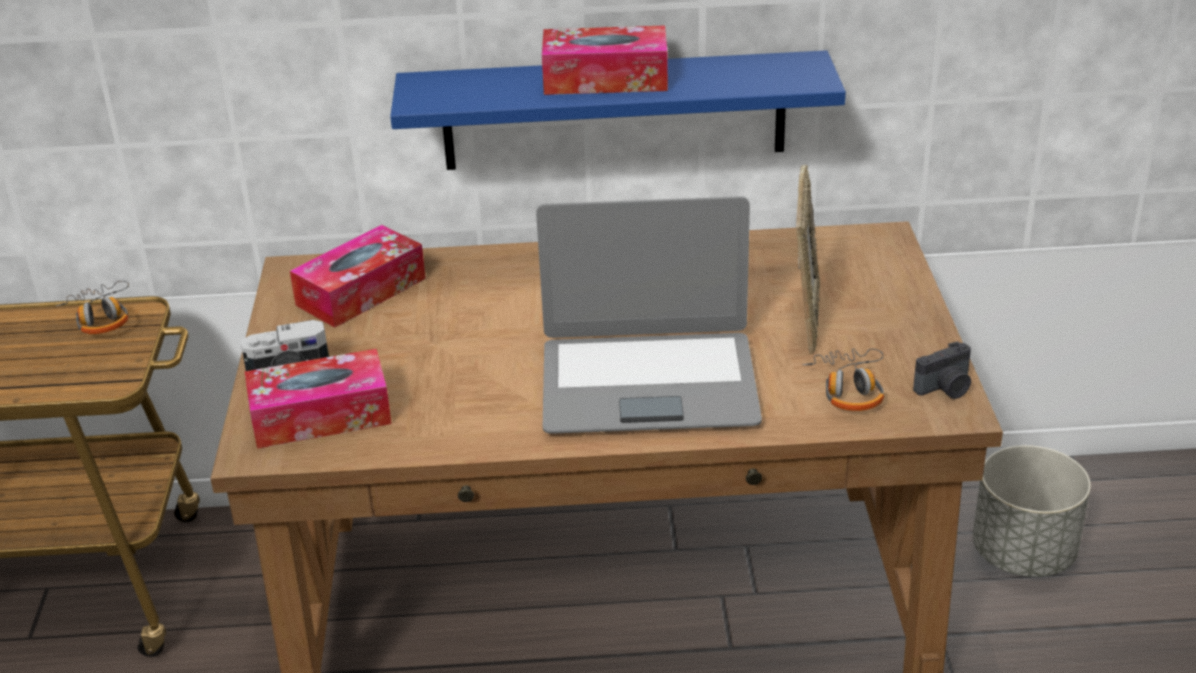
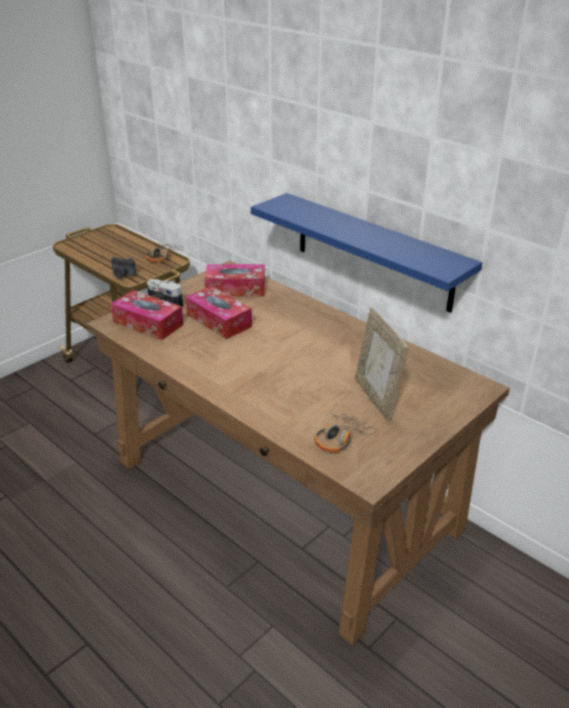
camera: 45 degrees right, 0 degrees up
(605, 79) = (355, 229): tissue box -> tissue box (219, 320)
(648, 384) = (267, 383): laptop -> none
(804, 319) = (376, 398): picture frame -> picture frame turned 105 degrees clockwise
(945, 389) = (382, 468): camera -> camera (122, 275)
(1022, 553) = (494, 618): grey planter -> none

